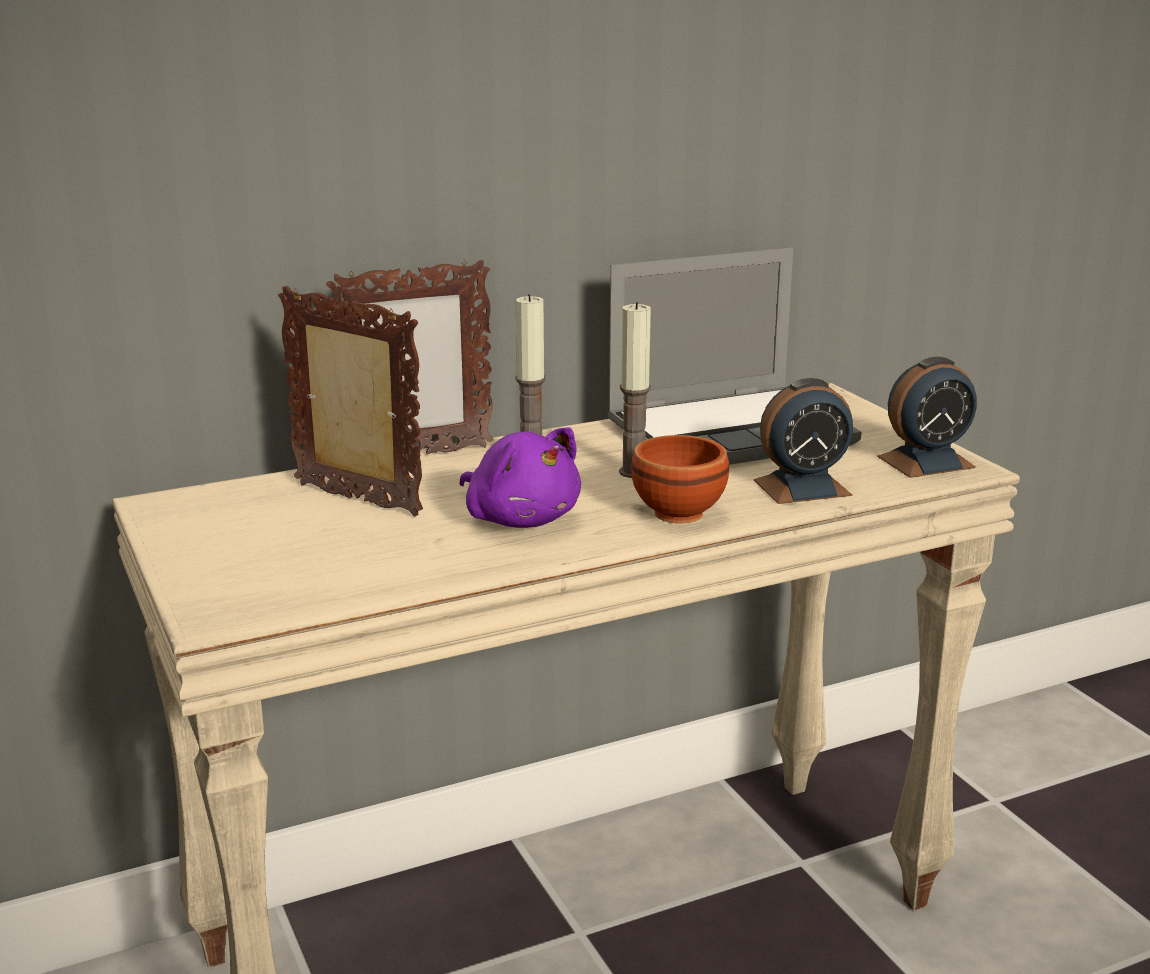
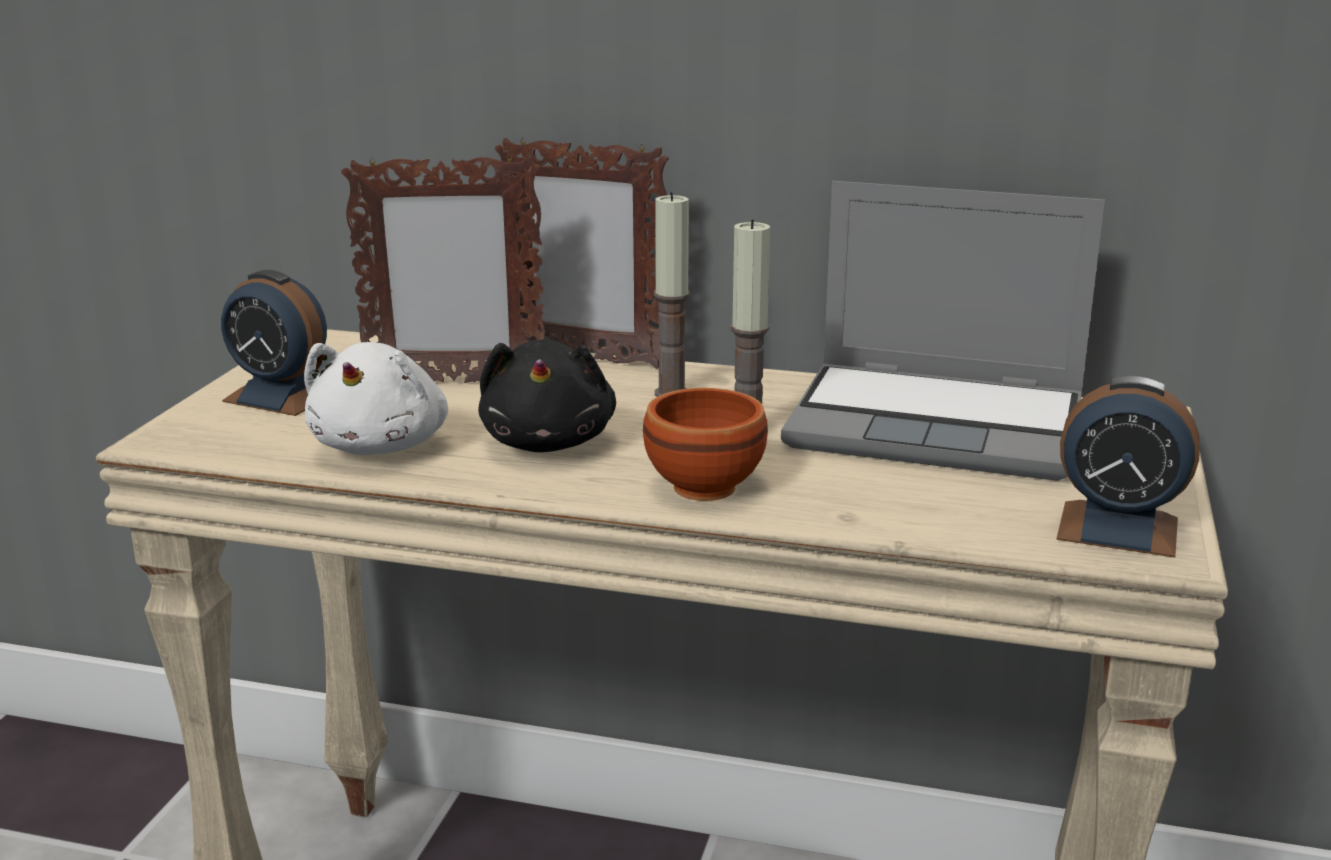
camera: 40 degrees right, 0 degrees up
(357, 501) = (454, 382): picture frame -> picture frame turned 105 degrees clockwise
(406, 560) = (382, 445): none -> white plush toy
(520, 519) = (548, 442): purple plush toy -> black plush toy
(802, 488) = (895, 507): alarm clock -> alarm clock (282, 396)

